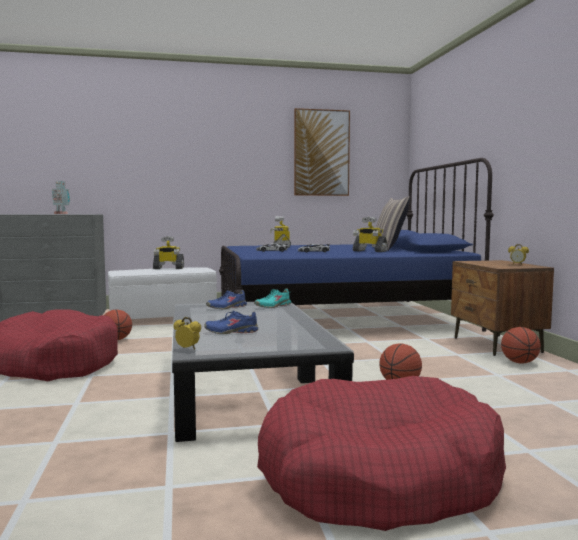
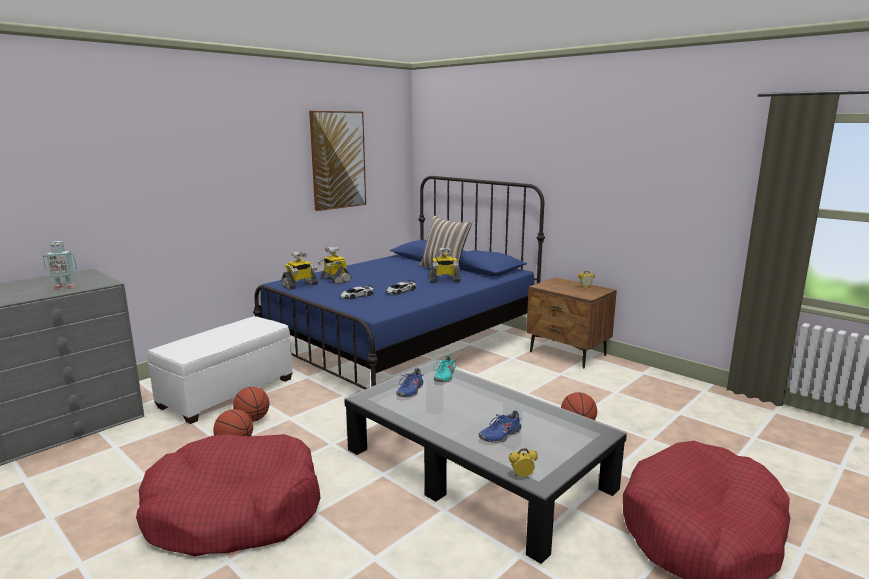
camera: 35 degrees left, 10 degrees up
(168, 268) = (226, 331): toy robot -> toy robot (300, 285)
(519, 362) = (608, 372): basketball -> basketball (252, 419)

